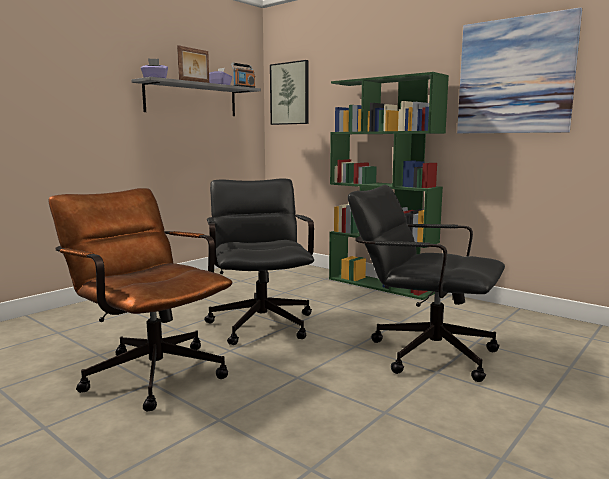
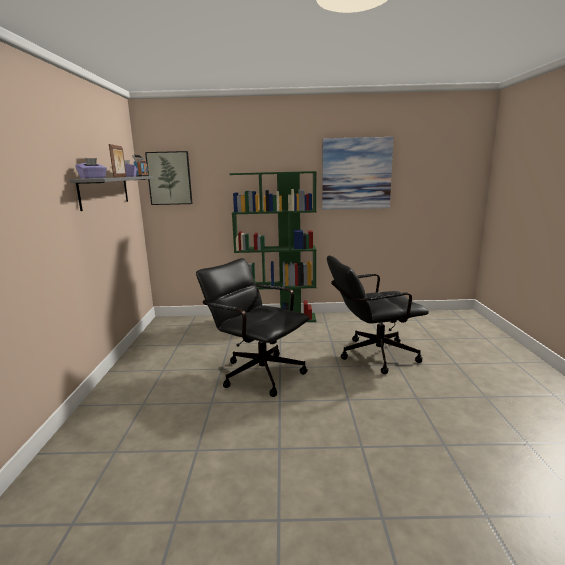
camera: 40 degrees left, 5 degrees up
(149, 371) = (260, 441): brown office chair -> none

